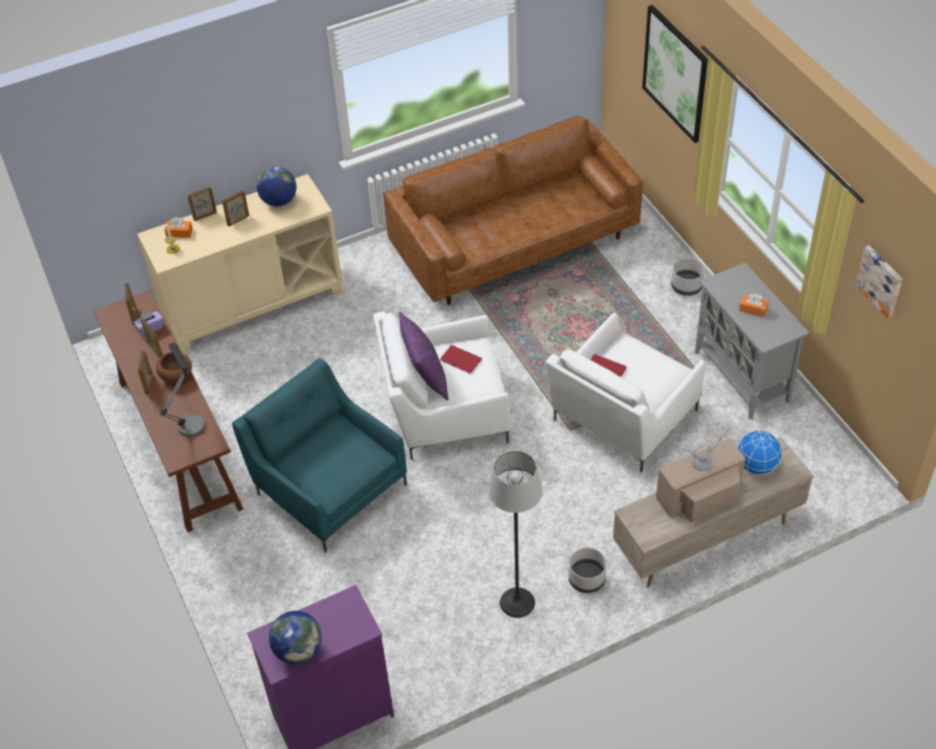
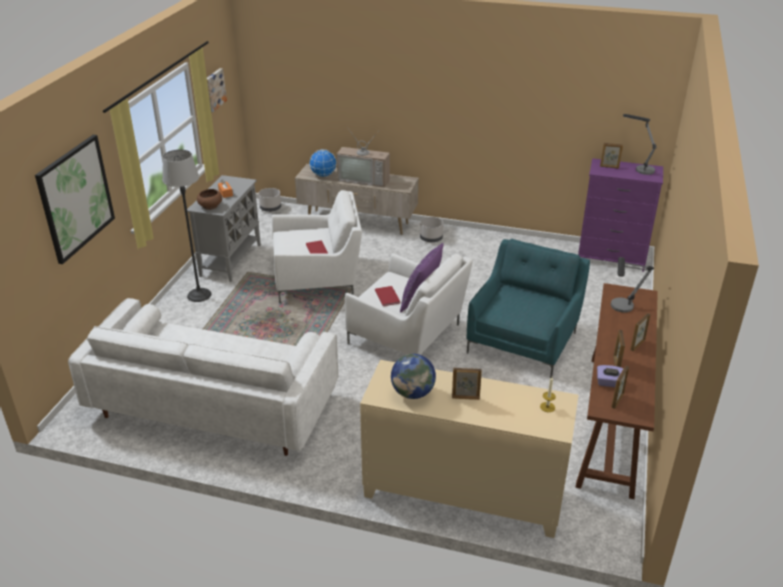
camera: 140 degrees left, 15 degrees down
(176, 375) = (610, 340): brown bowl -> brown bowl (210, 206)
(179, 233) = (529, 418): orange tissue box -> none
(205, 216) = (491, 420): picture frame -> picture frame (609, 167)
(298, 650) = (639, 169): globe -> table lamp
(328, 486) = (524, 340): turquoise armchair -> turquoise armchair turned 150 degrees counterclockwise
(513, 243) = (214, 405): brown sofa -> white sofa
(517, 602) = (474, 247): floor lamp -> floor lamp (199, 295)
(686, 287) = (172, 311): grey planter -> grey planter (270, 208)

